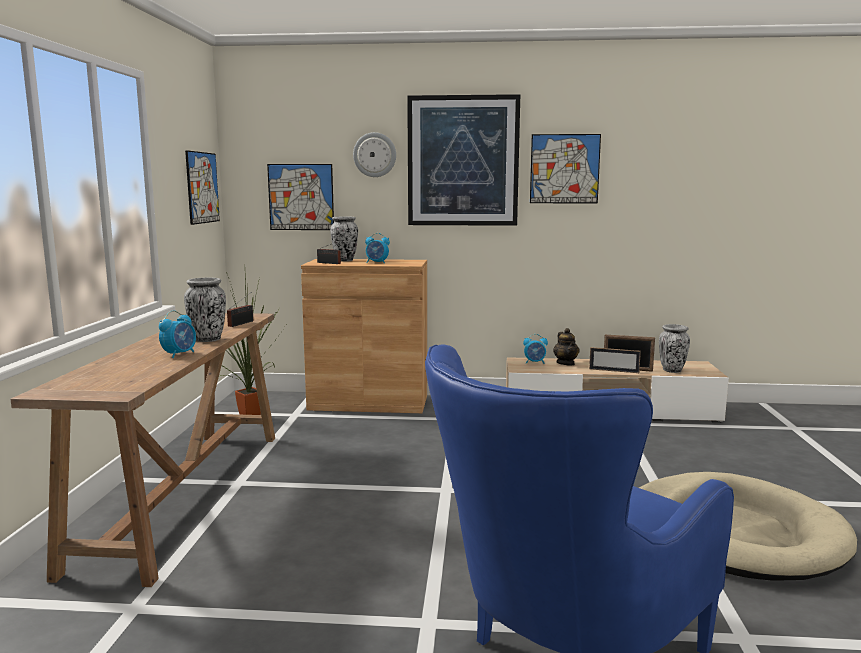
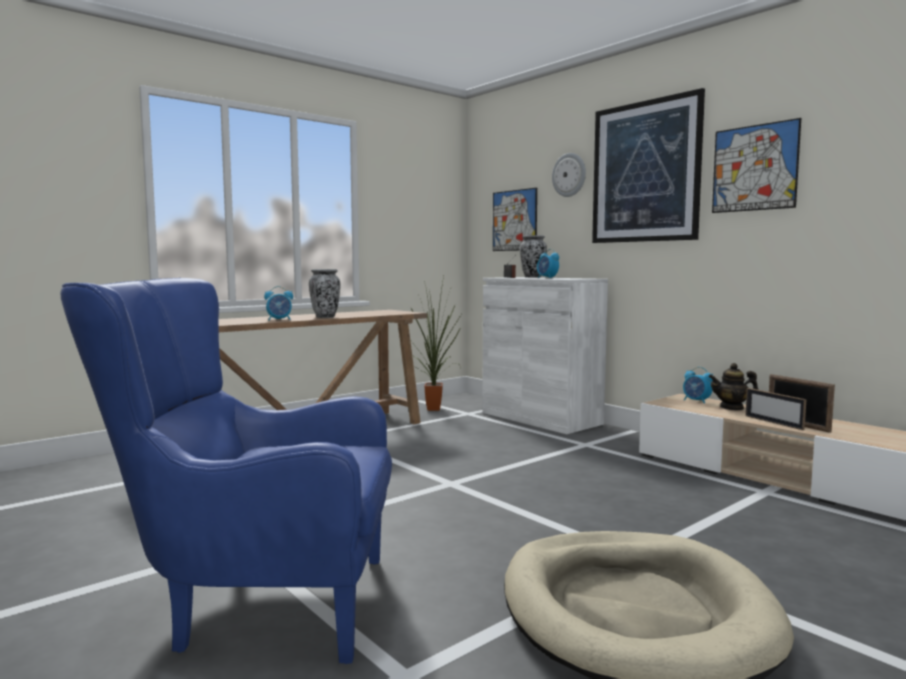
camera: 45 degrees right, 5 degrees down
(202, 187) = (433, 214): picture -> none
(242, 323) = (382, 314): radio -> none
(368, 402) = (540, 418): brown cabinet -> white cabinet
(565, 363) = (732, 407): teapot -> teapot turned 60 degrees clockwise
(672, 370) = (864, 437): vase -> none

